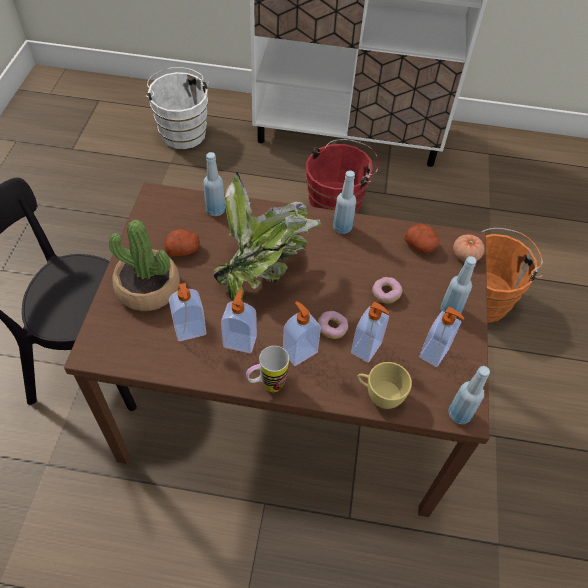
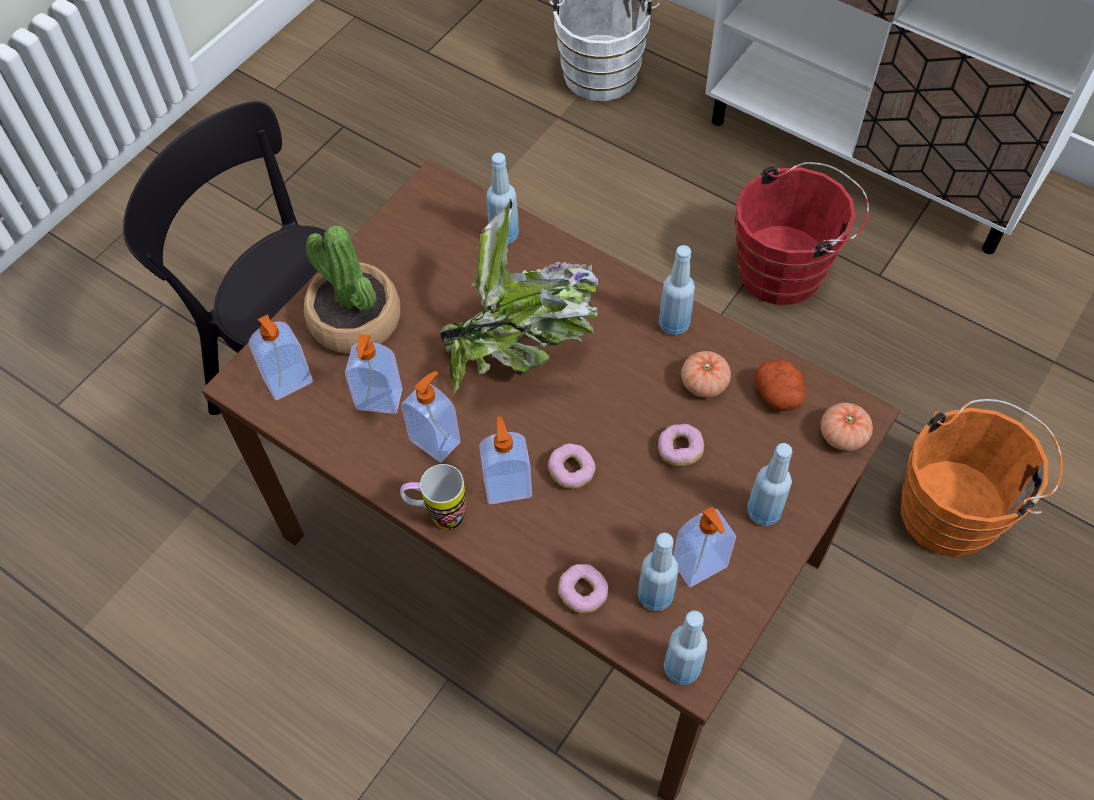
camera: 30 degrees right, 5 degrees up
(183, 249) = (429, 279): potato -> none
(367, 348) = (604, 520): soap dispenser -> soap dispenser (289, 382)
(377, 253) = (704, 383): none -> tomato
(379, 395) = (583, 593): yellow cup -> donut
(420, 380) = (655, 596): none -> blue bottle

